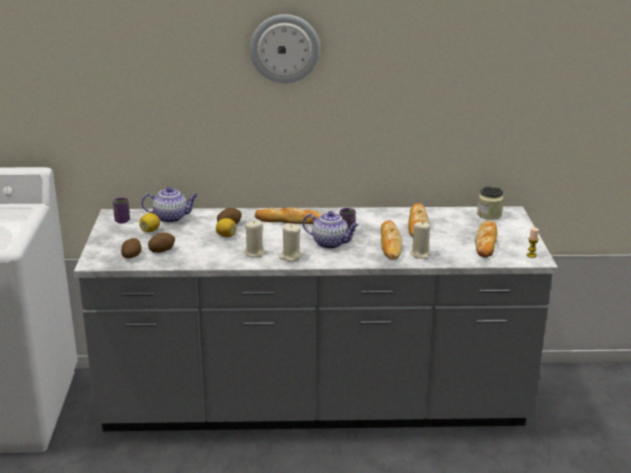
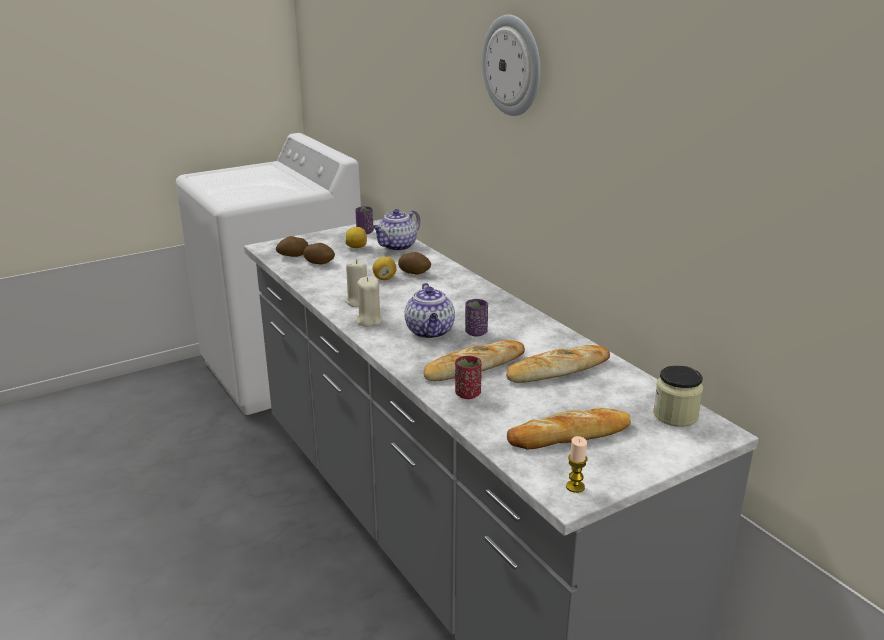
camera: 60 degrees right, 0 degrees up
(171, 217) = (397, 246): teapot -> teapot turned 75 degrees clockwise
(291, 220) = (464, 297): bread -> none
(420, 254) = (467, 394): beige candle -> red cup

